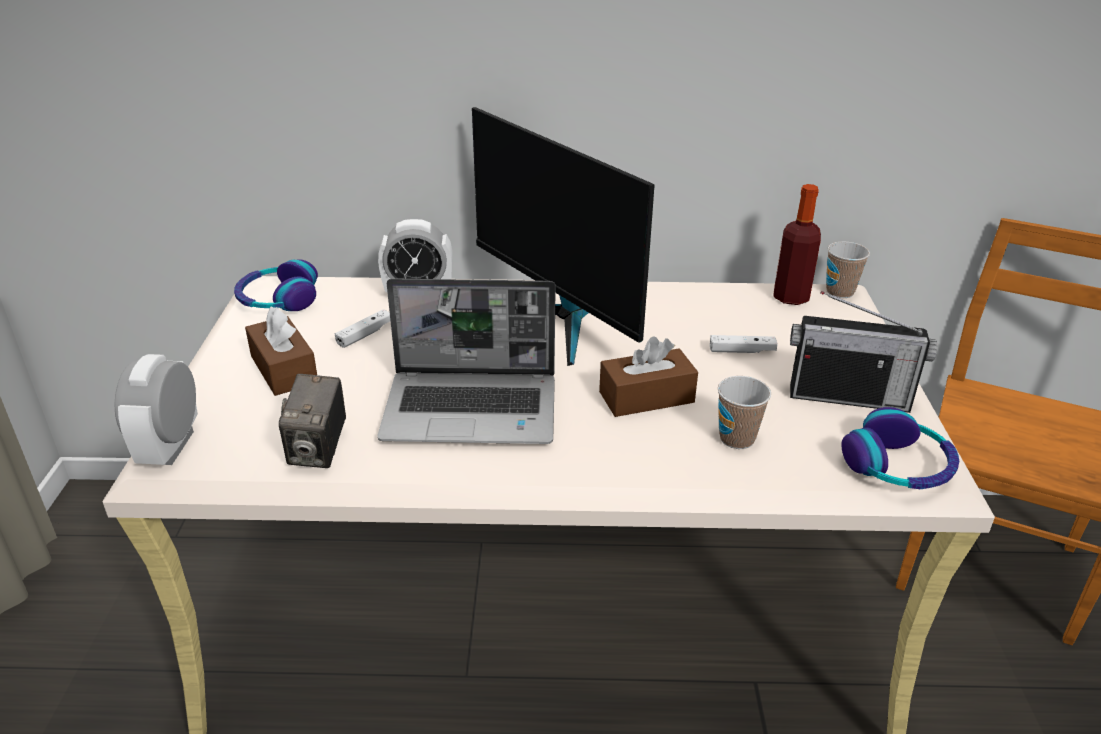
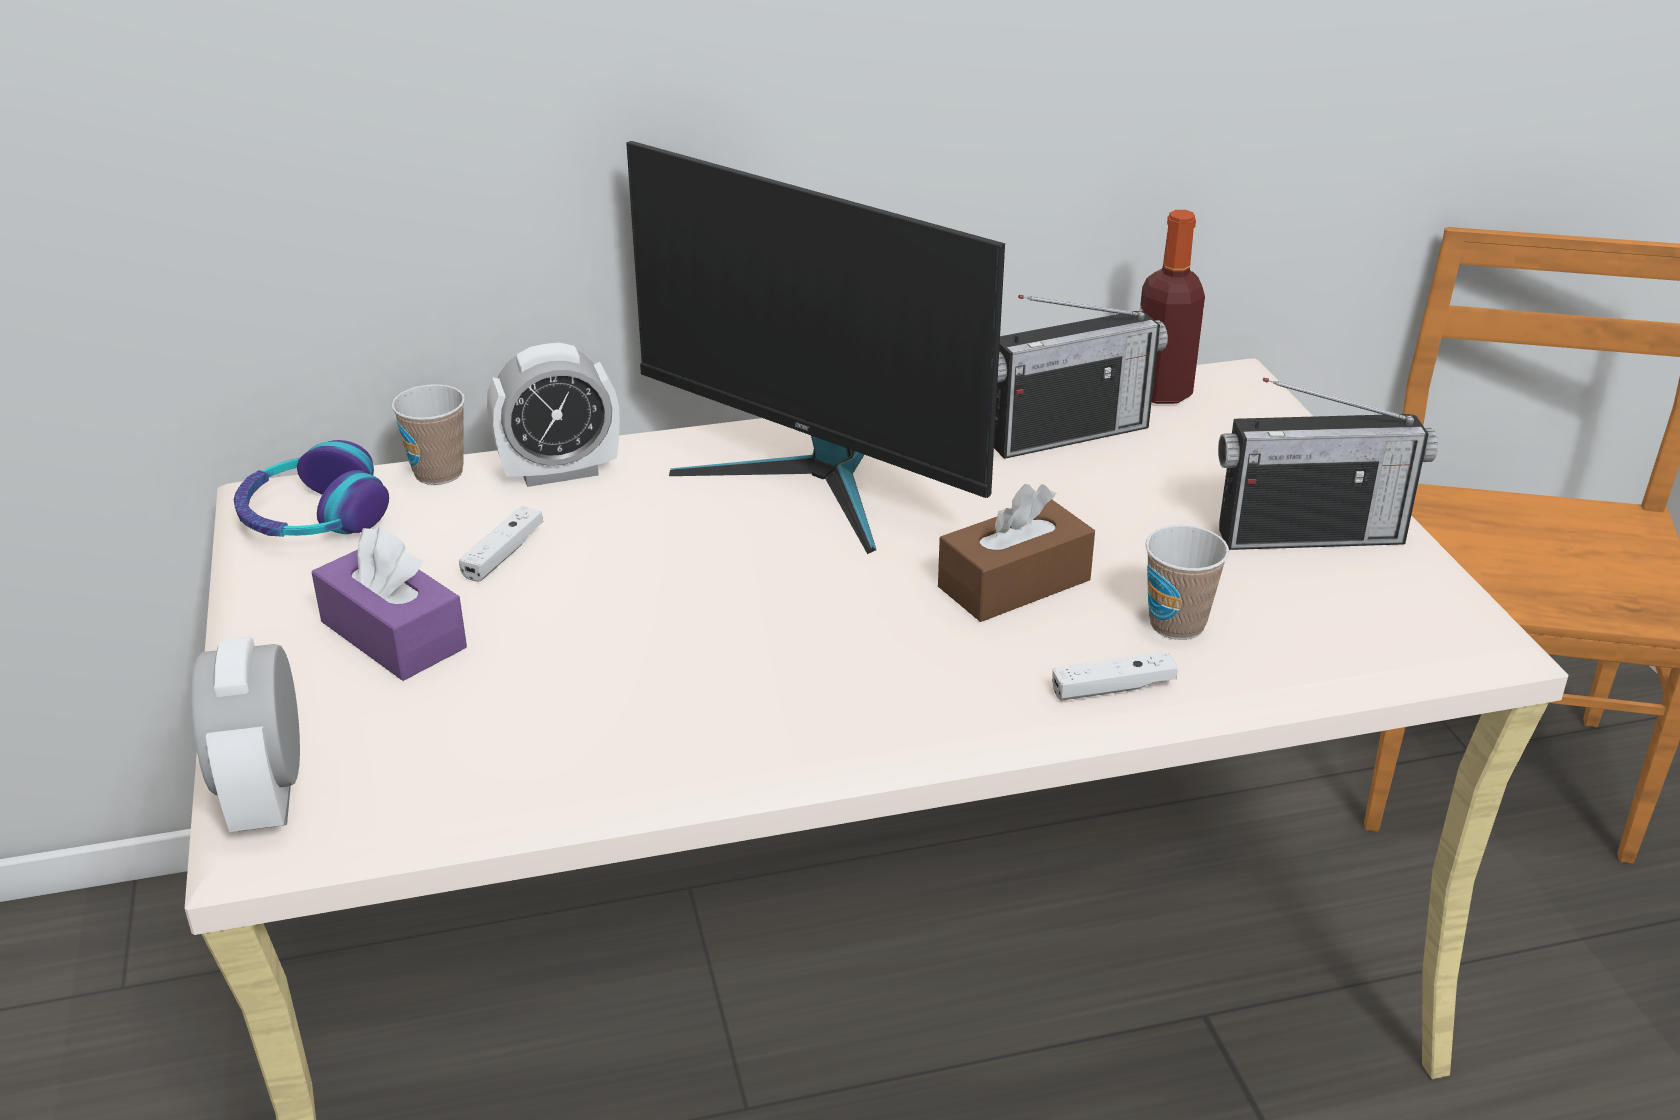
camera: 15 degrees left, 0 degrees up
(284, 369) = (393, 635): brown tissue box -> purple tissue box
(318, 450) = (530, 756): camera -> none
(473, 409) = (751, 648): laptop -> none
(720, 313) = (1067, 434): none -> radio
(742, 350) = (1125, 488): white game controller -> white game controller (1113, 688)
(840, 292) = (1230, 373): cup -> cup (438, 473)
(898, 466) = (1419, 626): headphones -> none

